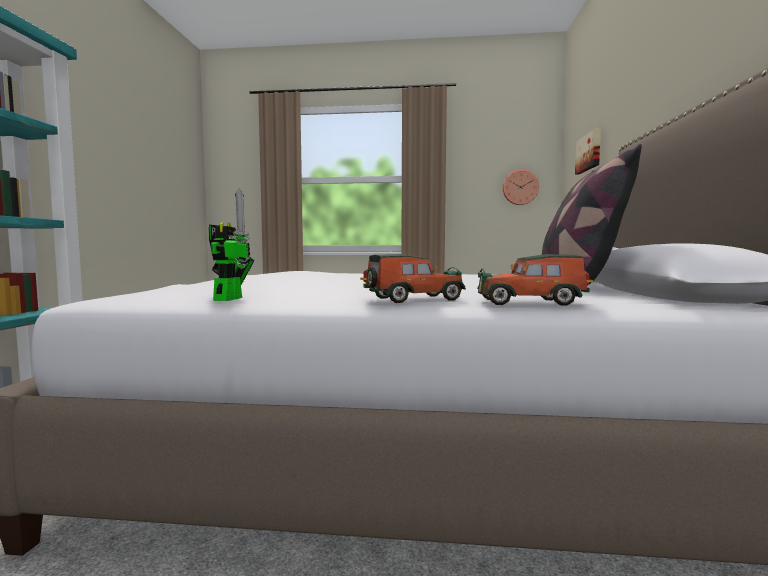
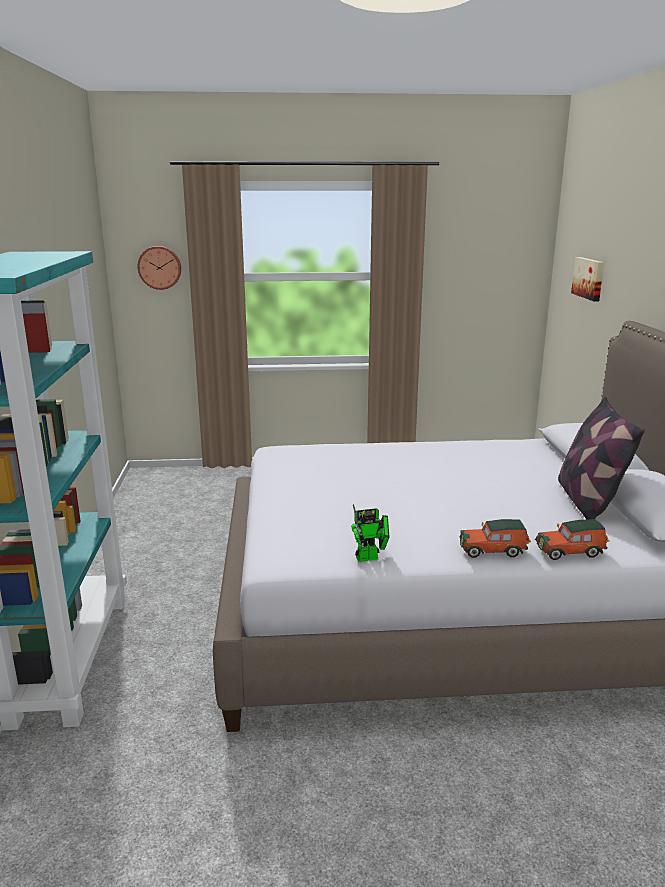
camera: 10 degrees left, 15 degrees up
(231, 298) = (370, 557): toy robot -> toy robot turned 75 degrees clockwise
(411, 299) = (493, 550): toy car -> toy car turned 150 degrees counterclockwise
(520, 187) = (506, 287): wall clock -> wall clock (159, 267)

